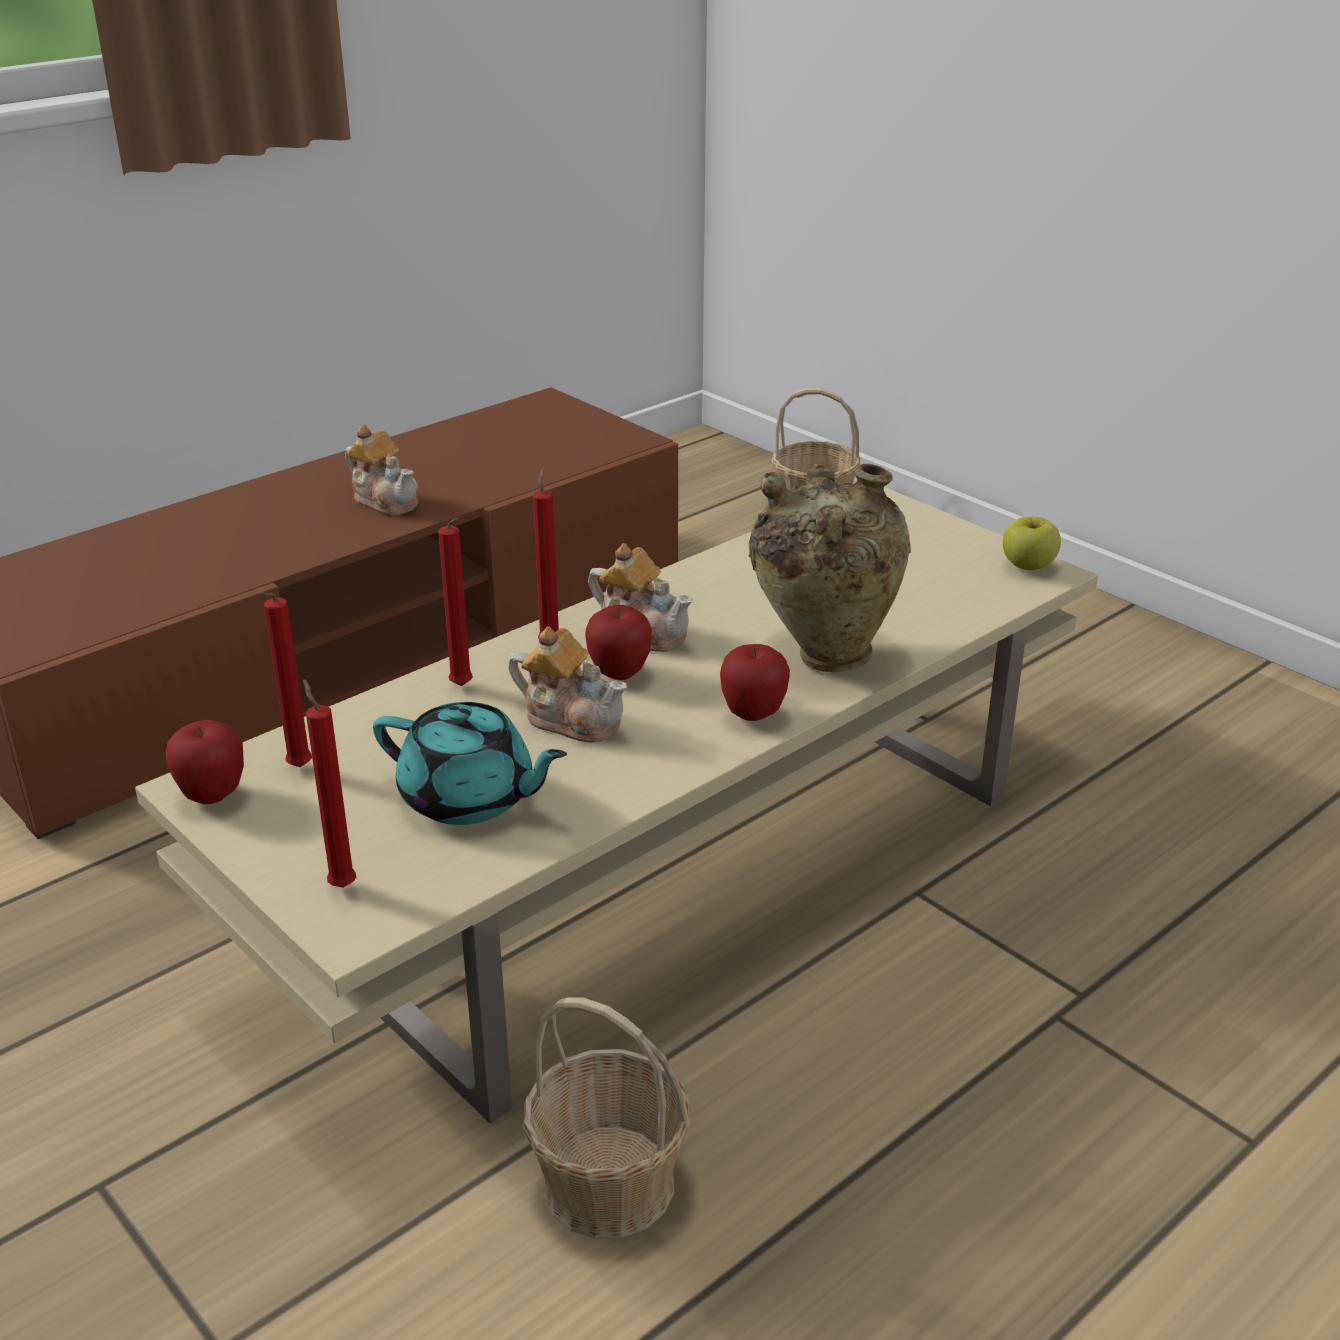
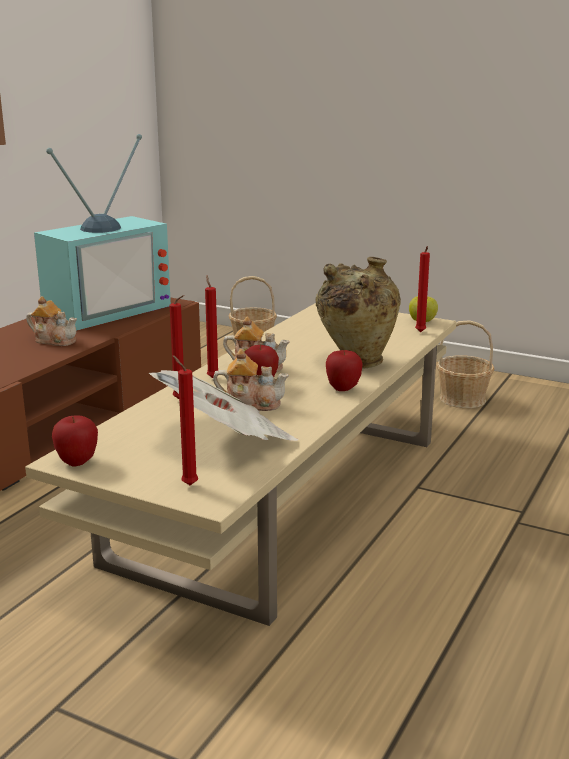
camera: 20 degrees left, 10 degrees down
(297, 769) = (117, 444): red candle -> red candle (420, 332)
(469, 799) = (226, 441): turquoise teapot -> newspaper
(510, 441) = (105, 310): none -> television
(609, 1185) = (352, 637): basket -> basket (463, 399)

